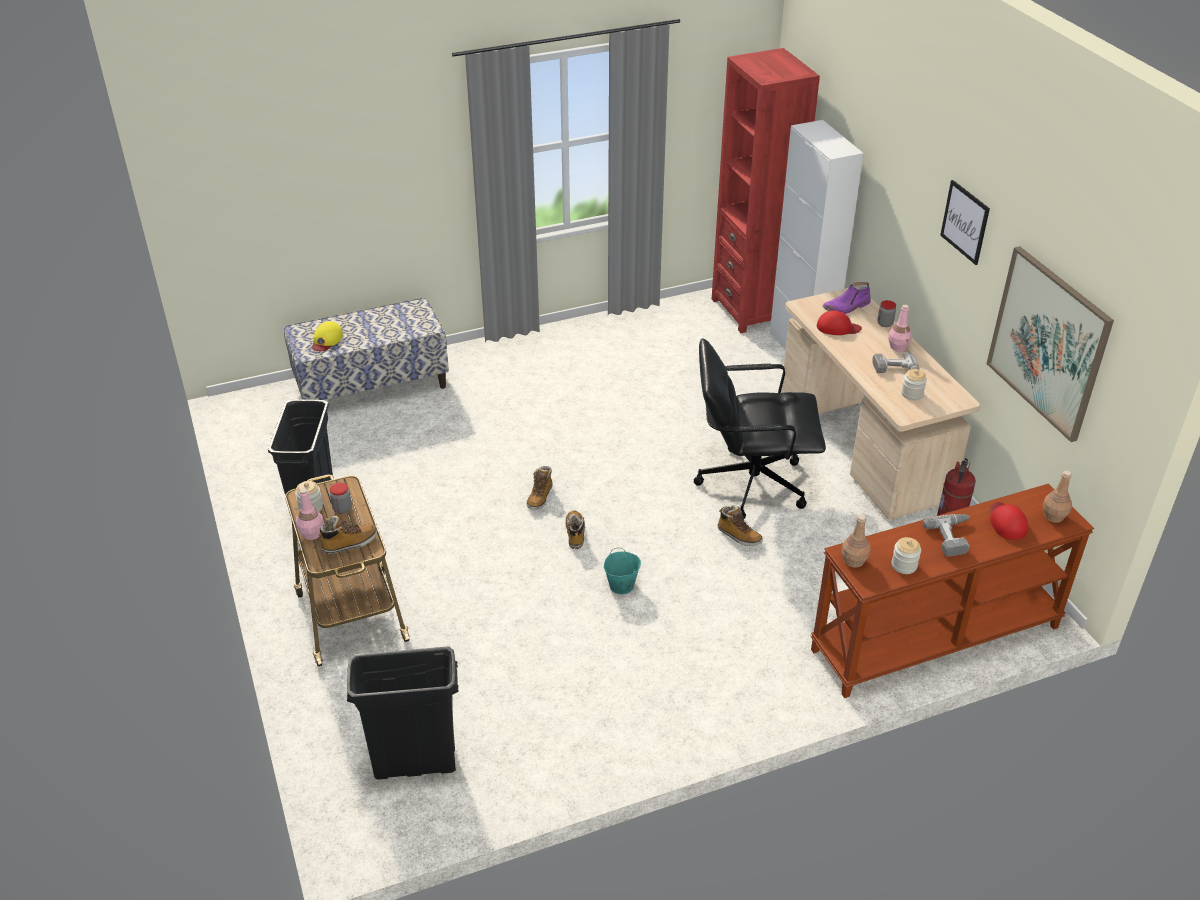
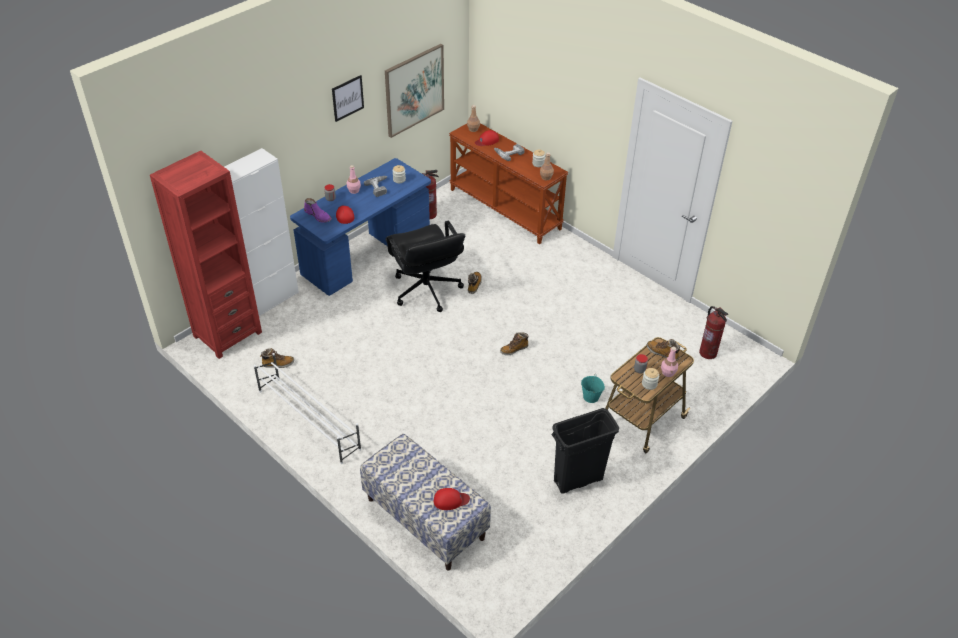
camera: 115 degrees left, 5 degrees up
(326, 340) = (450, 500): yellow cap -> red cap
(414, 764) = (708, 353): black trash can -> fire extinguisher
(540, 497) = (493, 375): boot -> boot (278, 364)
(573, 340) = (308, 419): none -> white shoe rack
(621, 585) = (542, 318): turquoise bucket -> turquoise bucket (591, 397)
(862, 446) = (366, 255): beige desk -> blue desk

